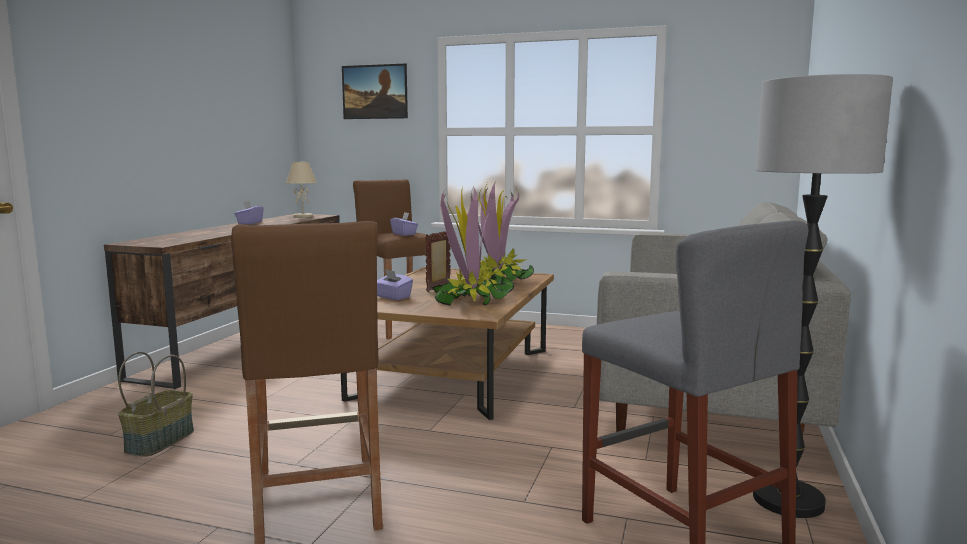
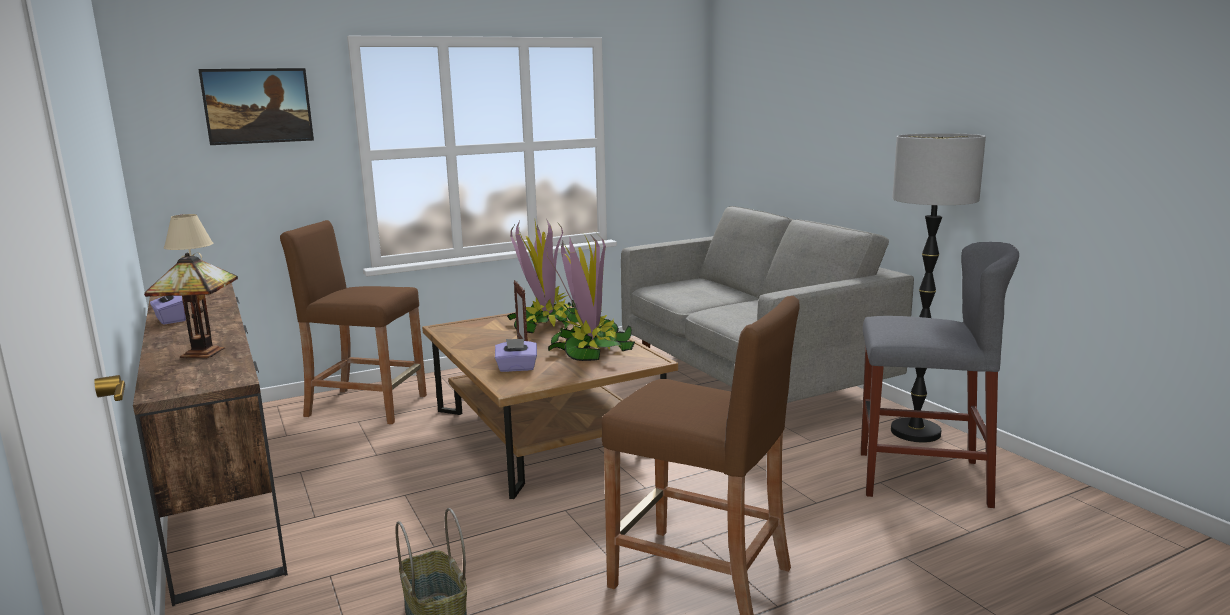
camera: 45 degrees left, 5 degrees up
(202, 234) = (206, 352): none -> table lamp
(404, 234) = (378, 292): purple tissue box -> none

